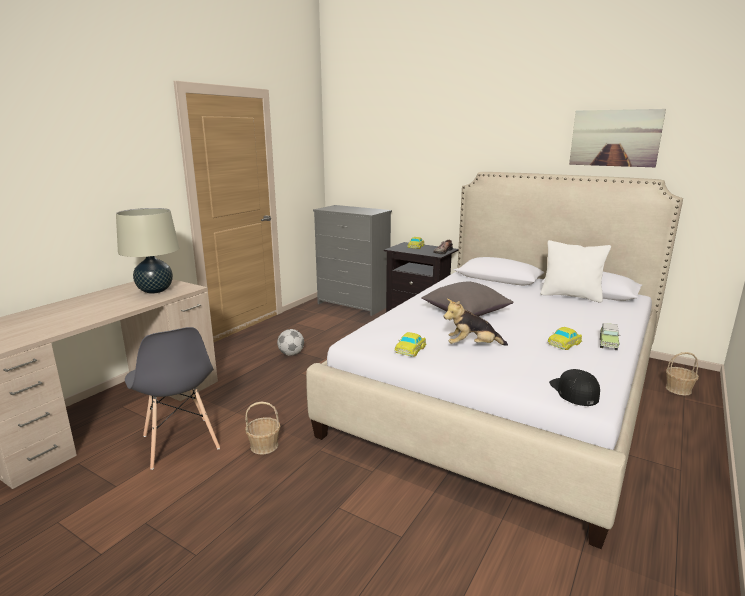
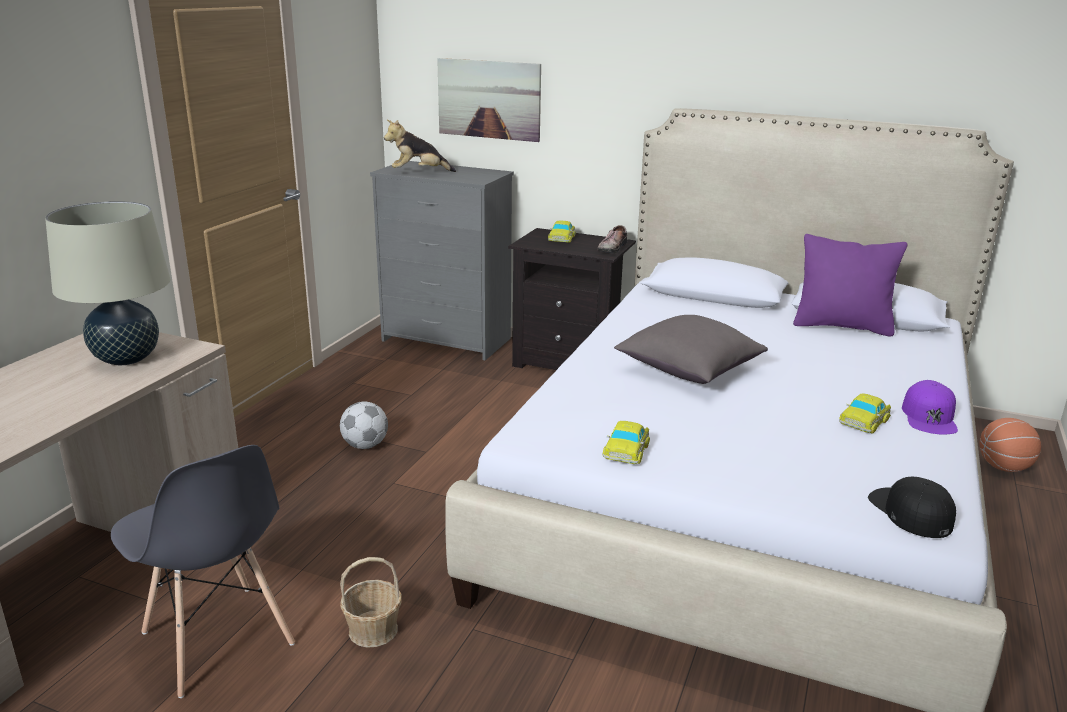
camera: 10 degrees left, 5 degrees up
(472, 346) = (723, 436): plush toy -> plush toy (418, 173)
(571, 296) = (842, 326): white pillow -> purple pillow
(608, 344) = (929, 417): toy car -> purple cap
(615, 138) = (906, 57): picture -> picture (489, 99)
(678, 389) = (1004, 467): basket -> basketball

